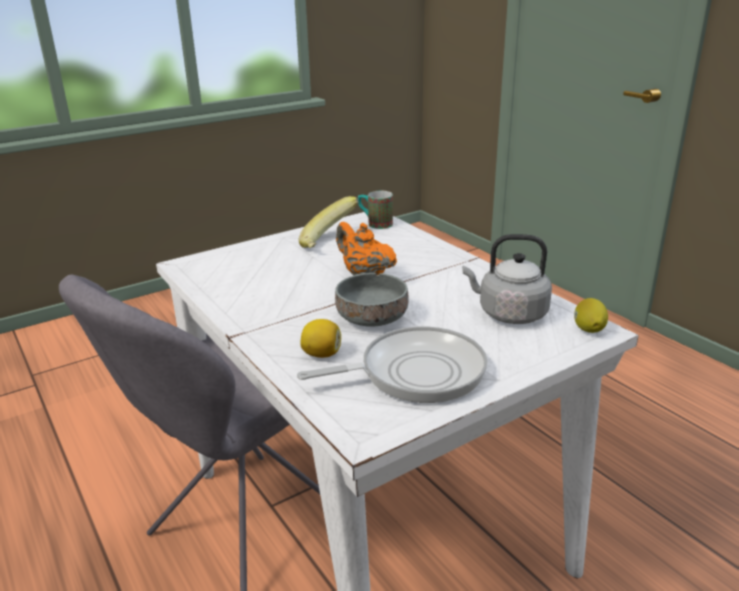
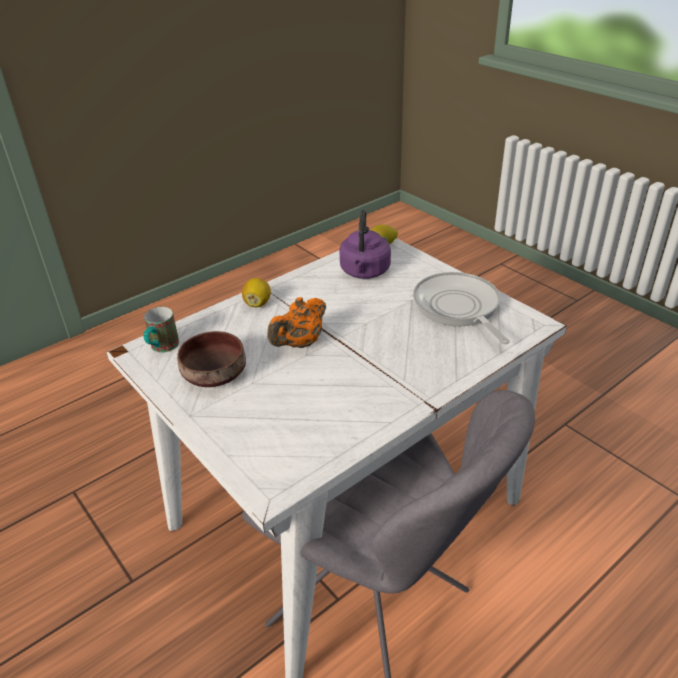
camera: 95 degrees left, 10 degrees up
(321, 354) = (448, 351): lemon -> lemon (257, 303)
(330, 243) = (215, 375): banana -> brown bowl
(370, 318) = (384, 333): grey bowl -> none
(508, 314) = (364, 272): grey kettle -> purple kettle

